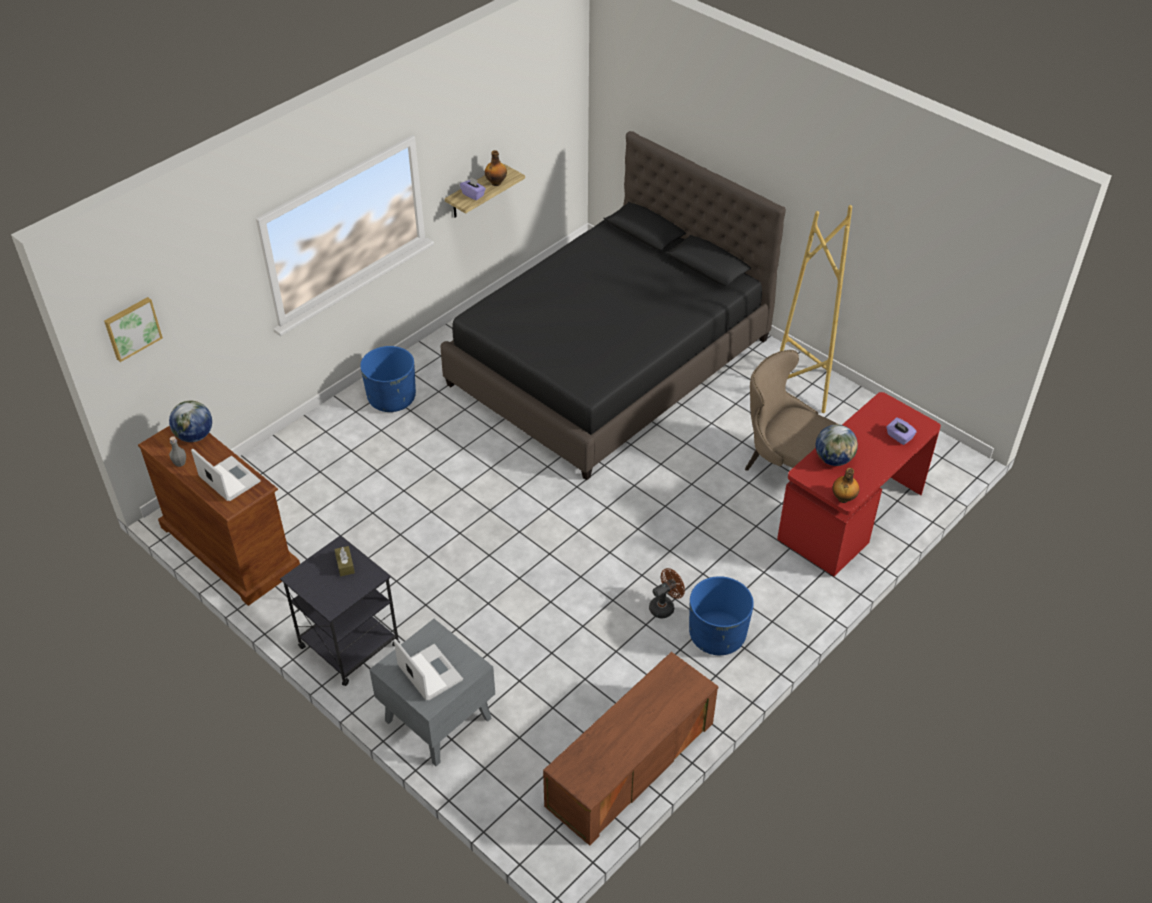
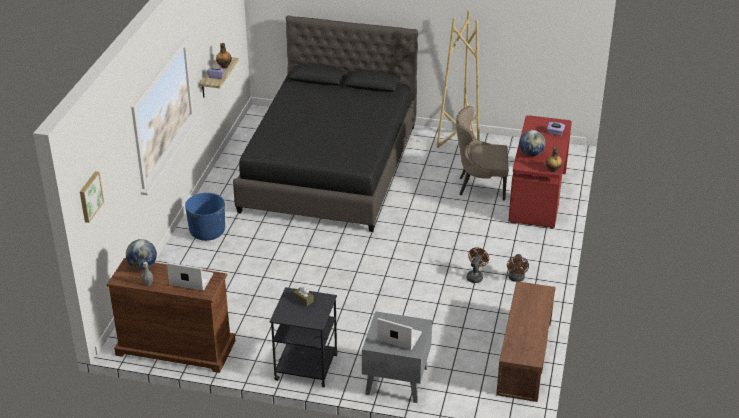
camera: 30 degrees left, 10 degrees down
(717, 635) = (516, 279): blue planter -> brown fan

